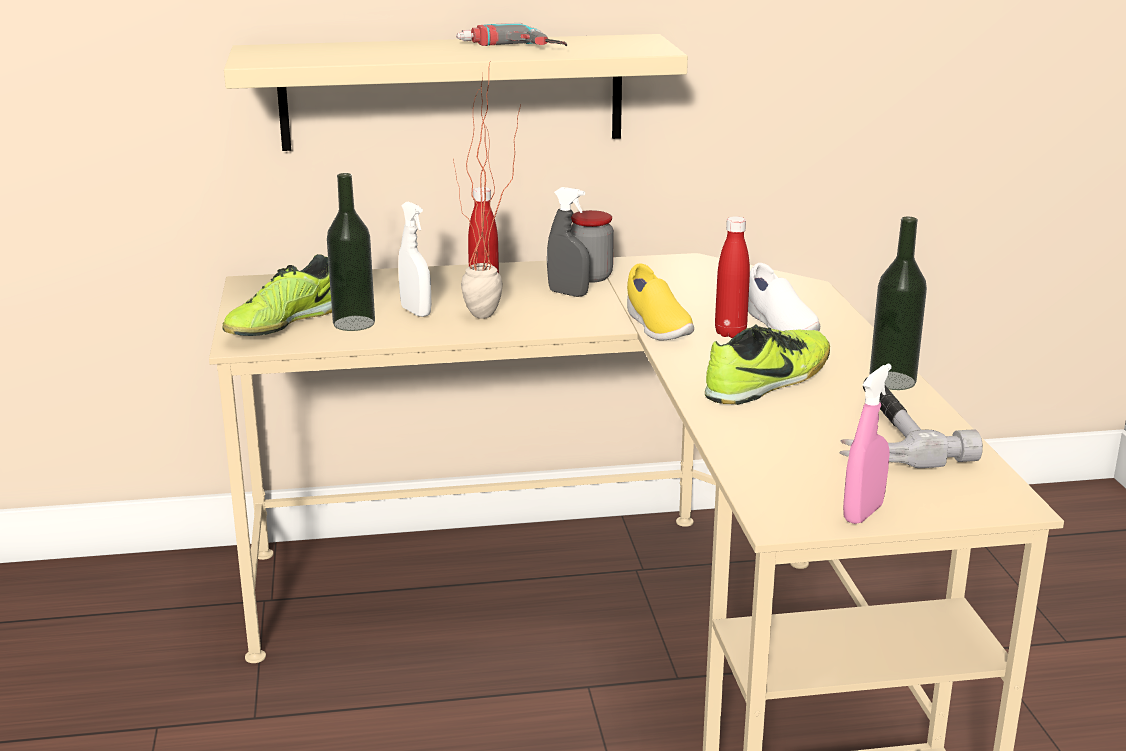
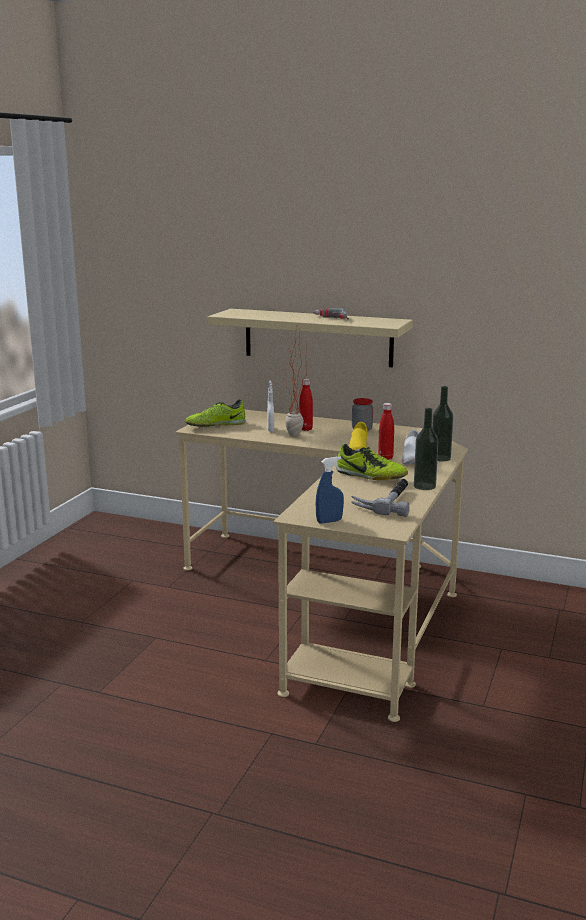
camera: 30 degrees right, 5 degrees down
(354, 323) = (241, 429): bottle -> bottle (440, 458)
(568, 293) = (342, 433): grey spray bottle -> none
(769, 381) = (370, 476): shoe -> shoe turned 45 degrees clockwise
(863, 513) = (329, 521): pink spray bottle -> blue spray bottle

